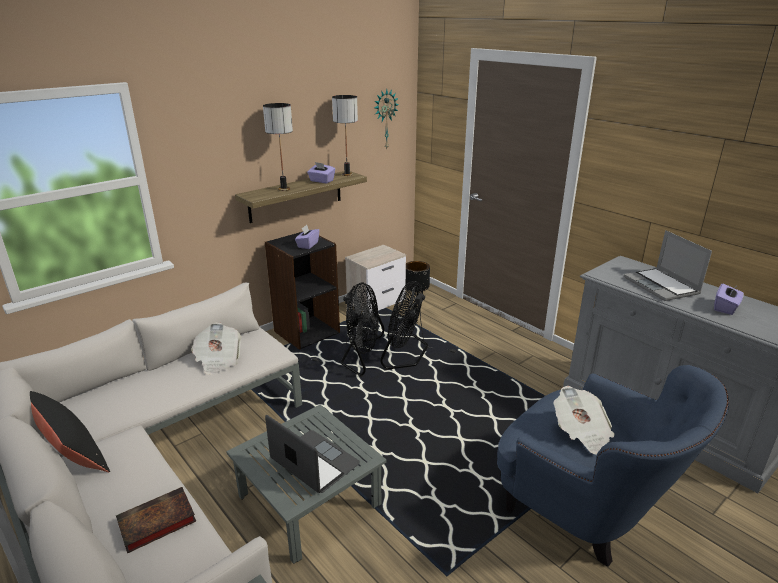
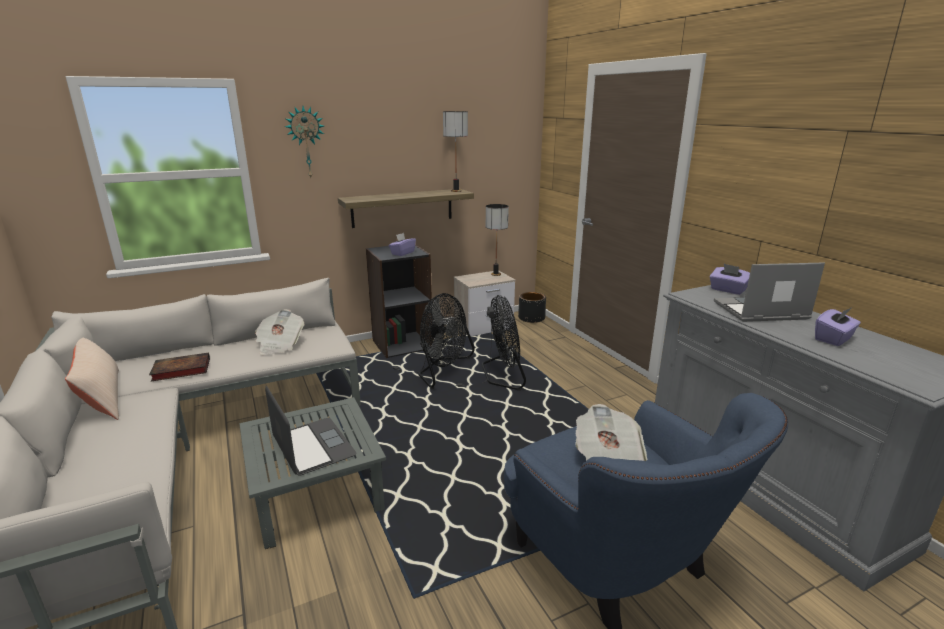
camera: 15 degrees right, 5 degrees down
(69, 450) = (102, 397): black pillow -> beige pillow
(155, 523) = (119, 469): book -> book (180, 370)
(284, 189) = (385, 196): table lamp -> table lamp (496, 274)
(321, 181) = (426, 193): purple tissue box -> purple tissue box (727, 290)
(385, 119) = (504, 141): wall clock -> wall clock (306, 142)
(413, 353) = (496, 375): black fan -> black fan turned 135 degrees clockwise
(662, 286) = (759, 311): laptop -> laptop turned 90 degrees clockwise

